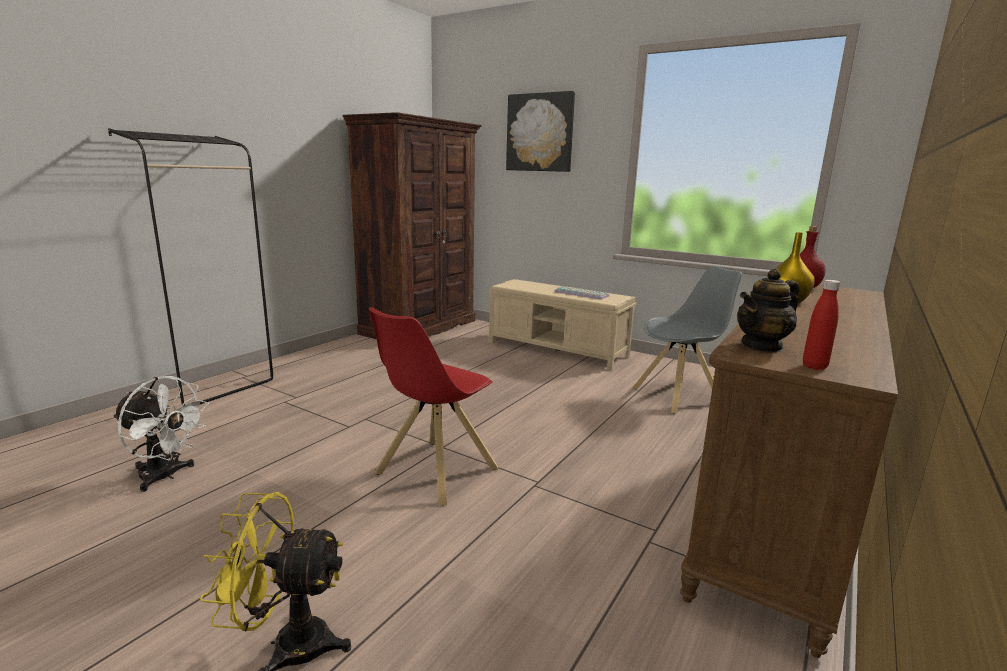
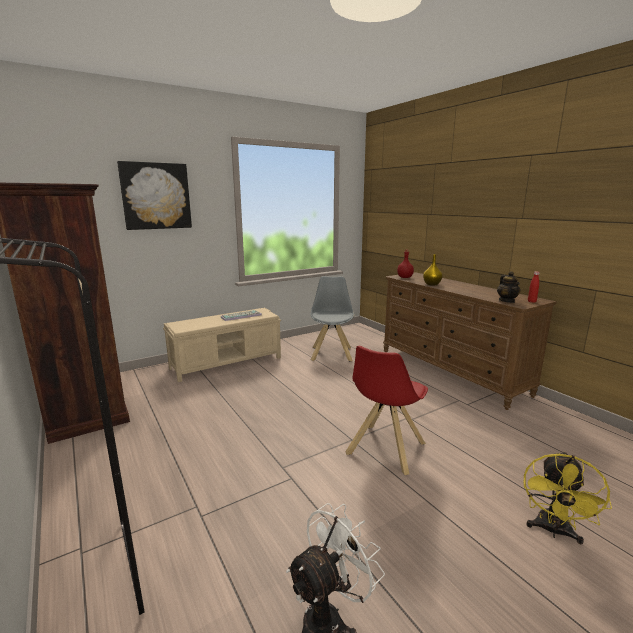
camera: 65 degrees left, 0 degrees up
(434, 472) = (384, 449): red chair -> red chair turned 60 degrees clockwise

